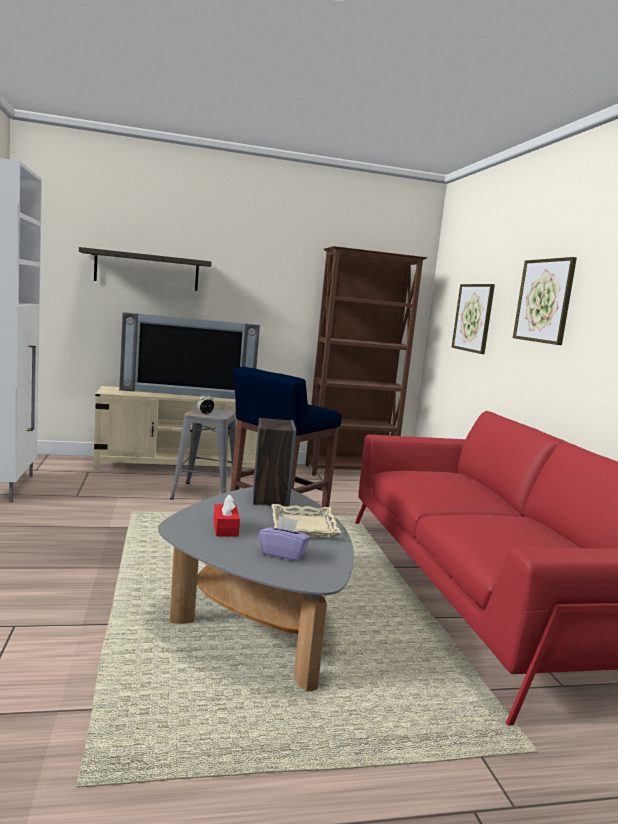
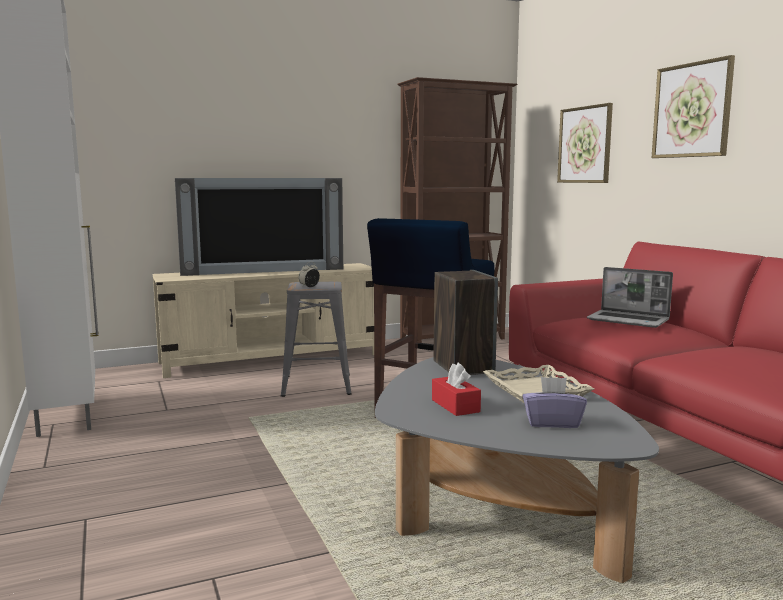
camera: 10 degrees left, 0 degrees up
(147, 270) = (194, 125): shelf -> none
(446, 479) = (629, 320): none -> laptop

